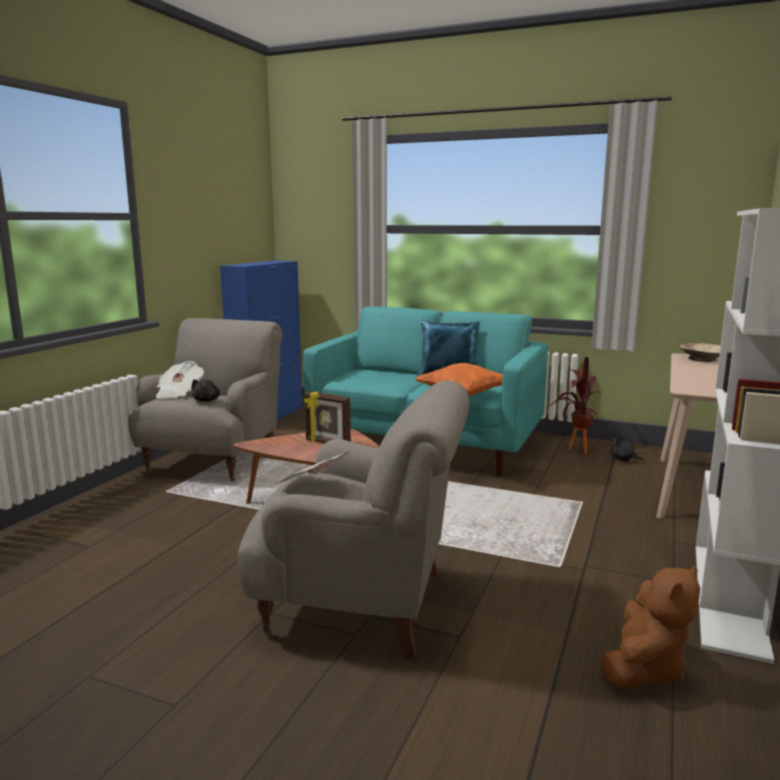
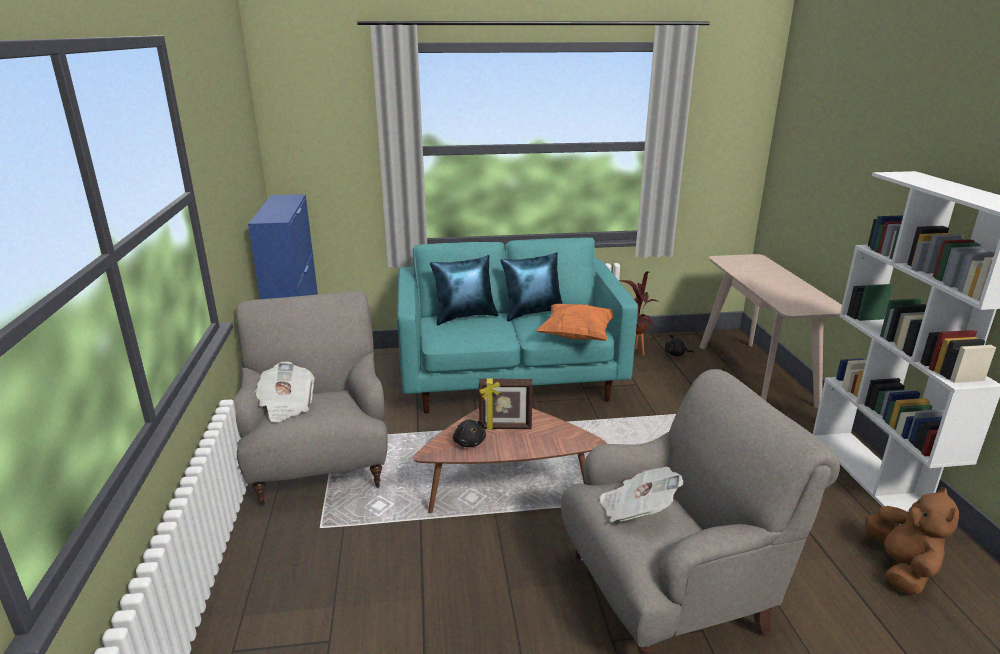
camera: 30 degrees left, 10 degrees up
(207, 400) = (337, 409): black plush toy -> black plush toy (469, 442)
(387, 372) = (465, 316): none -> blue pillow
(701, 359) = (739, 261): beige bowl -> none

